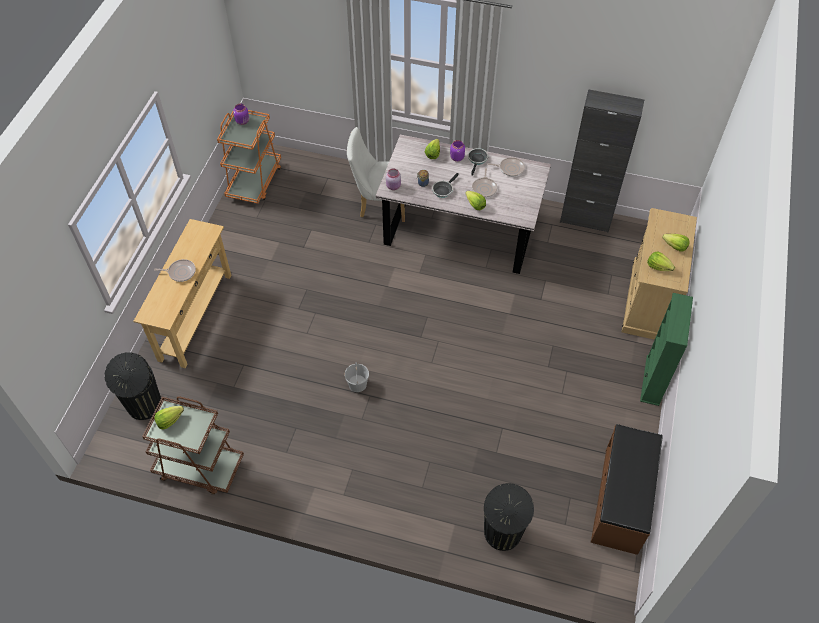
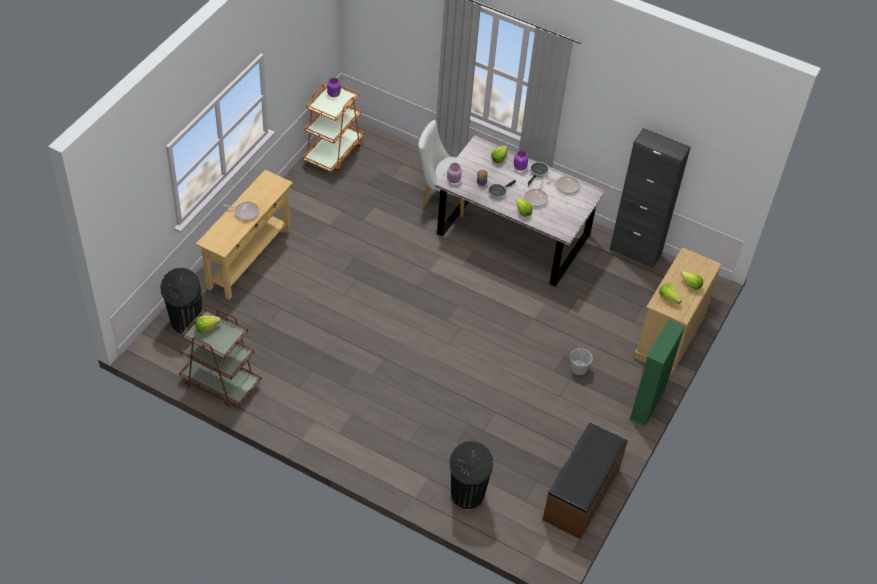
camera: 10 degrees right, 5 degrees down
(357, 384) = (377, 347): white bucket -> white bucket (579, 368)

